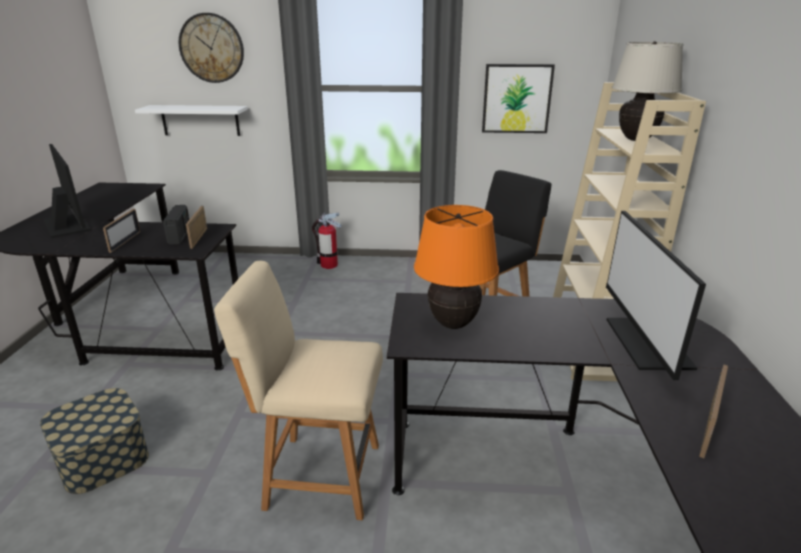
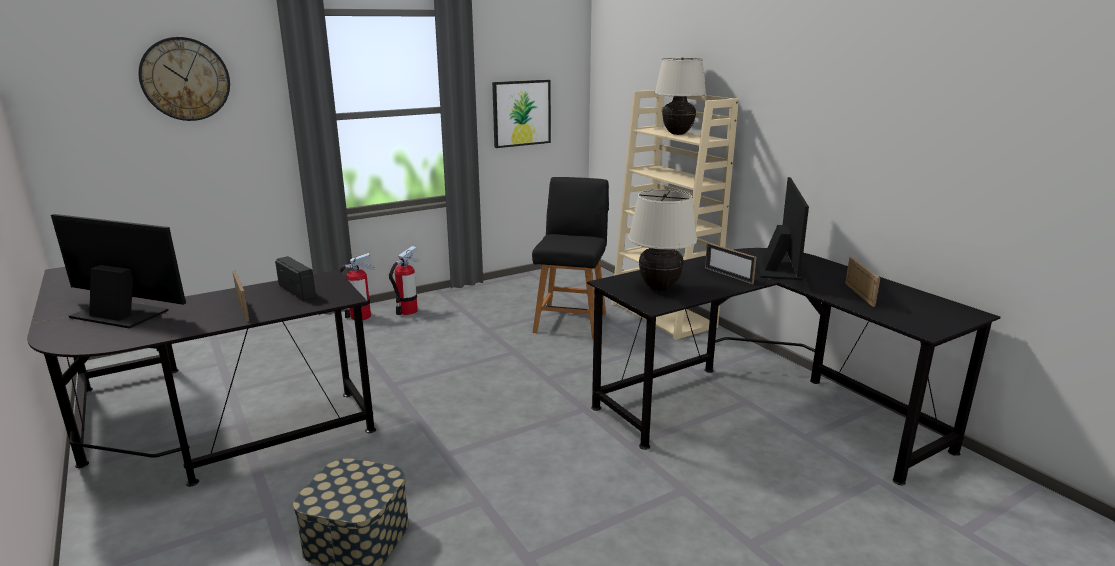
camera: 35 degrees left, 5 degrees down
(199, 238) = (325, 288): picture frame -> picture frame (728, 275)
(200, 120) = (170, 169): white shelf -> none
(318, 475) = (575, 462): beige chair -> none
(366, 270) = (407, 311): none -> fire extinguisher
(453, 324) = (659, 288): orange table lamp -> beige table lamp
(646, 343) = (779, 267): monitor -> monitor turned 135 degrees counterclockwise

